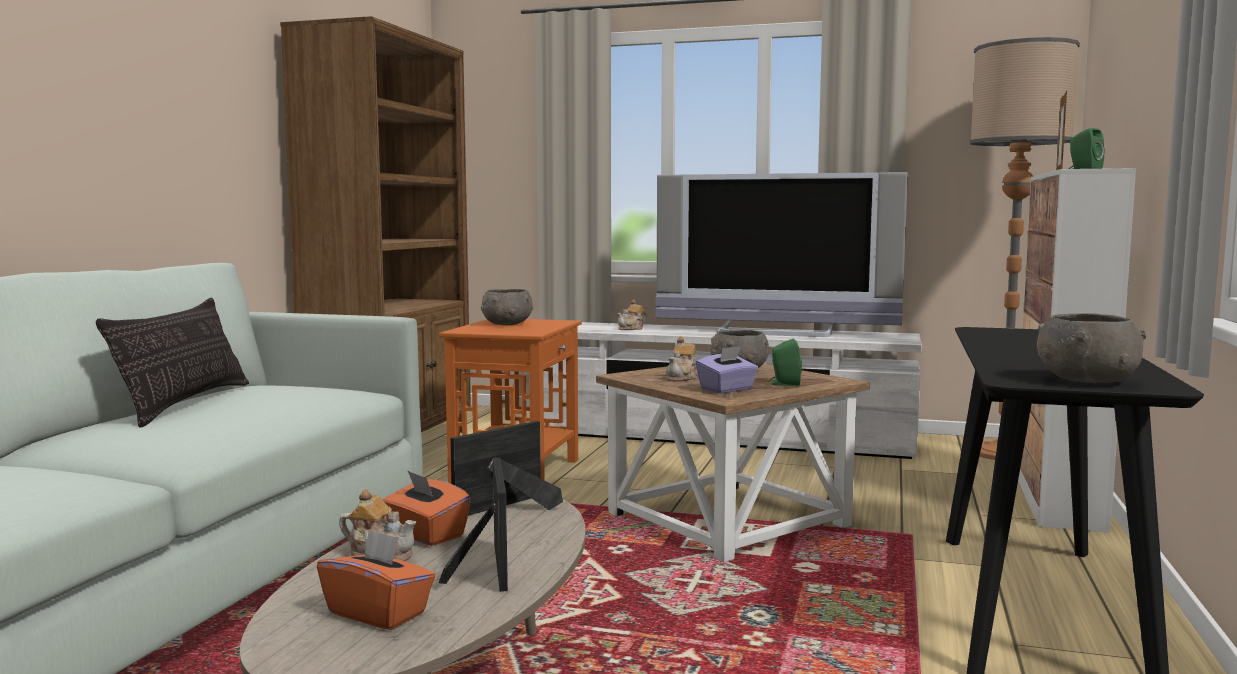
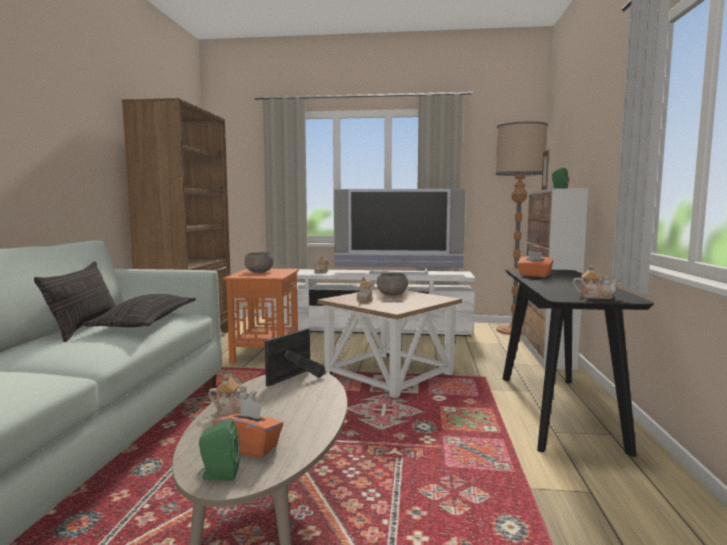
camera: 10 degrees left, 0 degrees up
(283, 400) = (146, 321): none -> pillow
(425, 535) = (255, 397): orange tissue box -> orange tissue box (534, 275)
(487, 566) = (299, 414): picture frame -> none
(727, 389) = (392, 305): purple tissue box -> none
(784, 384) = (420, 301): green speaker -> green speaker (218, 475)
(1086, 380) = (594, 297): grey bowl -> teapot

